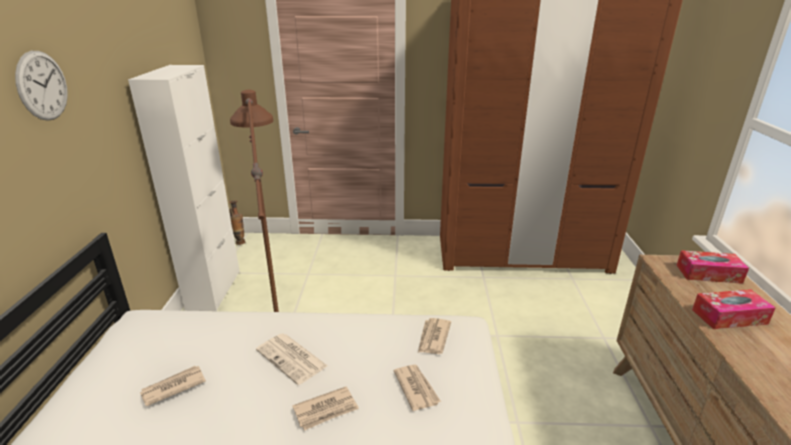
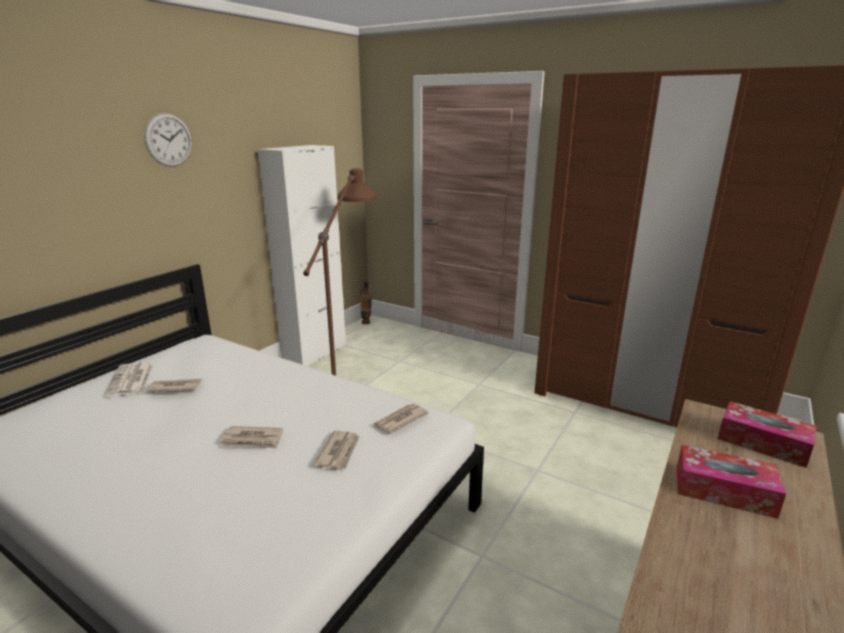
camera: 30 degrees right, 5 degrees down
(292, 358) = (270, 397): newspaper -> newspaper (131, 380)

